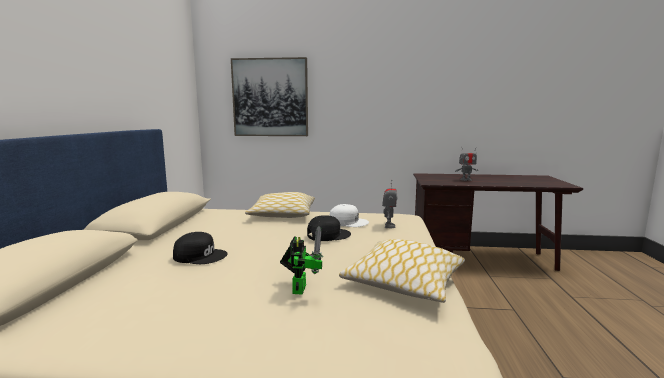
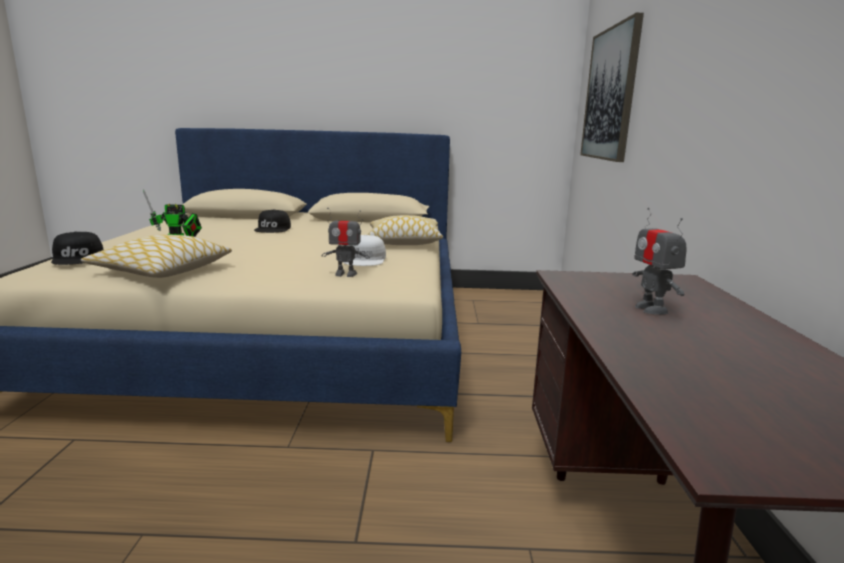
camera: 85 degrees right, 5 degrees up
(328, 235) = (316, 254): black cap -> black cap (79, 258)

